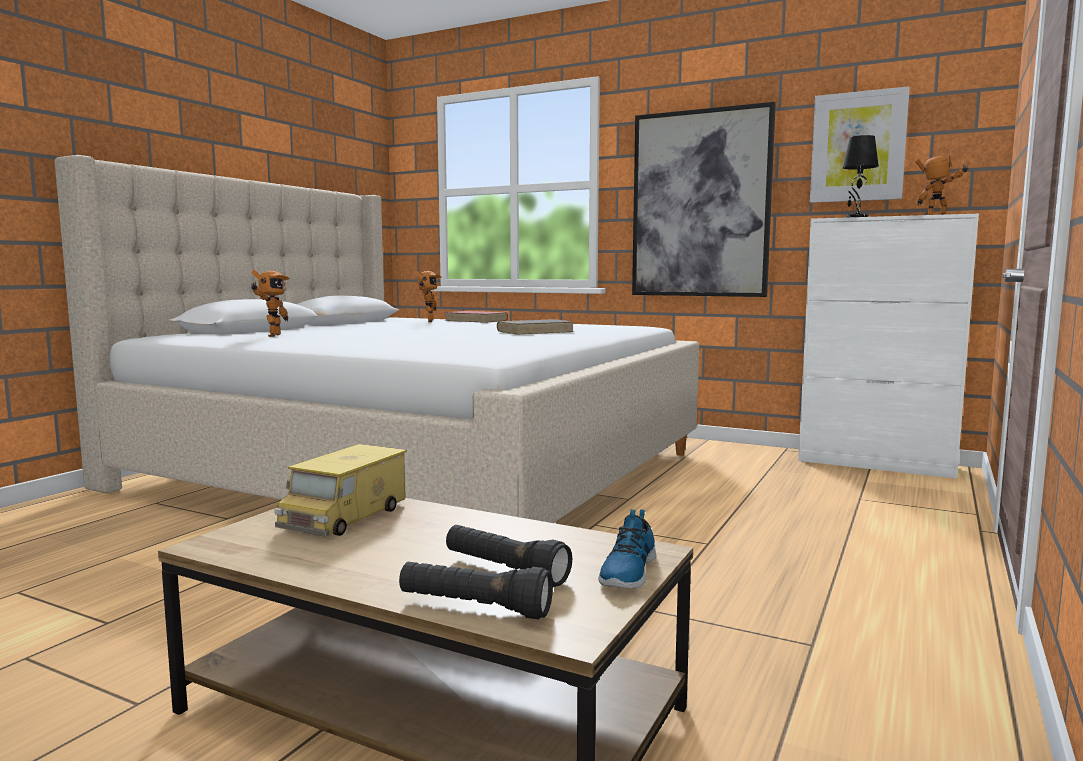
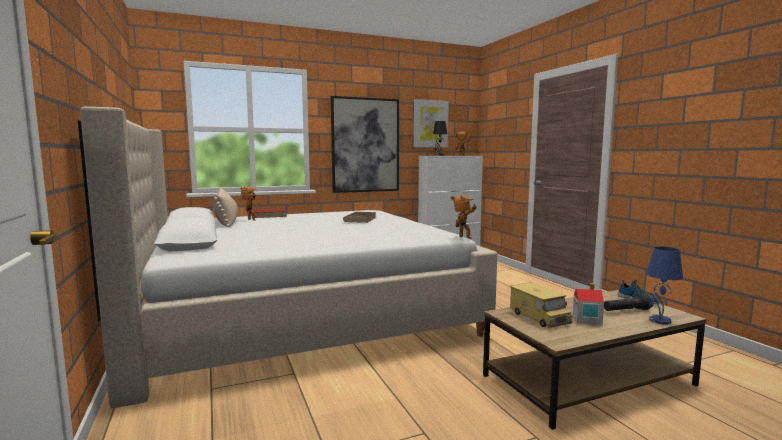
camera: 50 degrees left, 0 degrees up
(271, 335) = (258, 243): toy robot -> toy robot (463, 238)
(379, 547) = (586, 320): none -> toy house
(396, 321) = (227, 222): none -> beige pillow
(474, 608) = (659, 320): black flashlight -> blue table lamp

